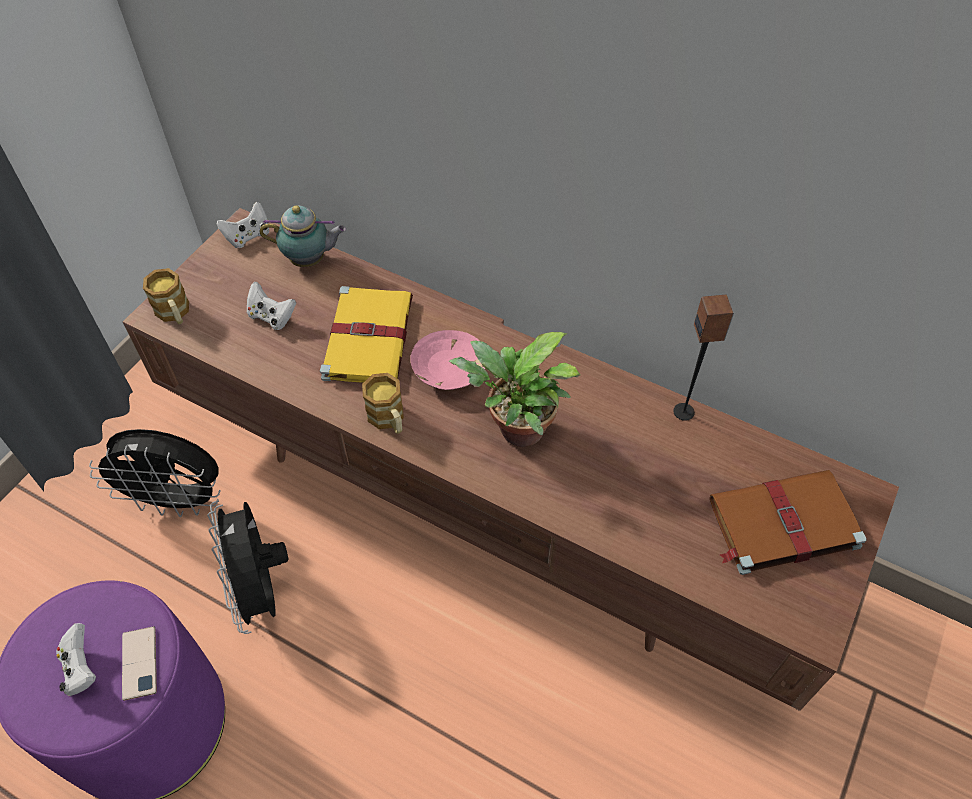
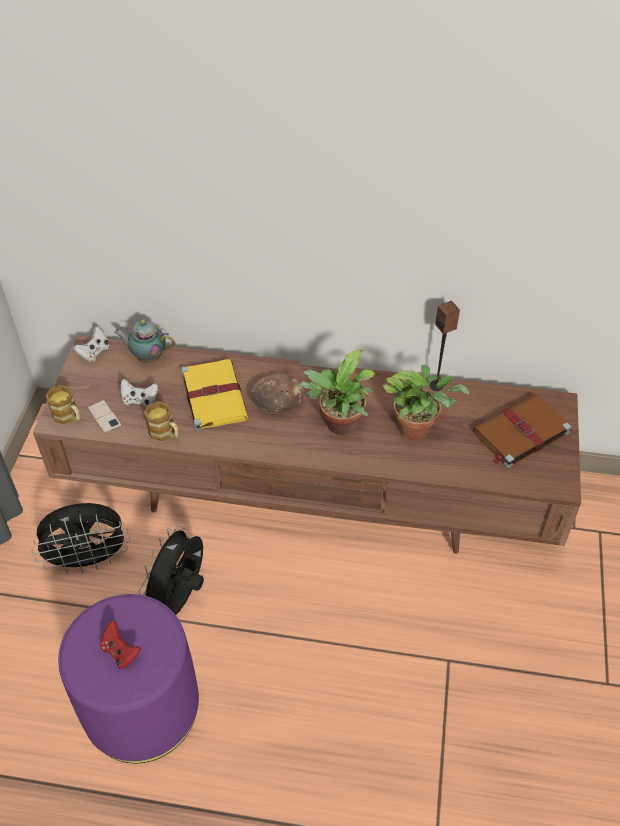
camera: 20 degrees left, 5 degrees down
(81, 668) = (120, 652): white game controller -> red game controller
(139, 663) = (158, 636): phone -> phone (104, 416)
(261, 590) = (180, 599): black fan -> black fan turned 60 degrees clockwise
(310, 260) = (147, 357): teapot -> teapot turned 150 degrees counterclockwise
(389, 420) = (253, 442): mug -> mug (165, 433)
(449, 370) = (278, 401): pink bowl -> brown bowl
(630, 469) = (418, 428): none -> potted plant

